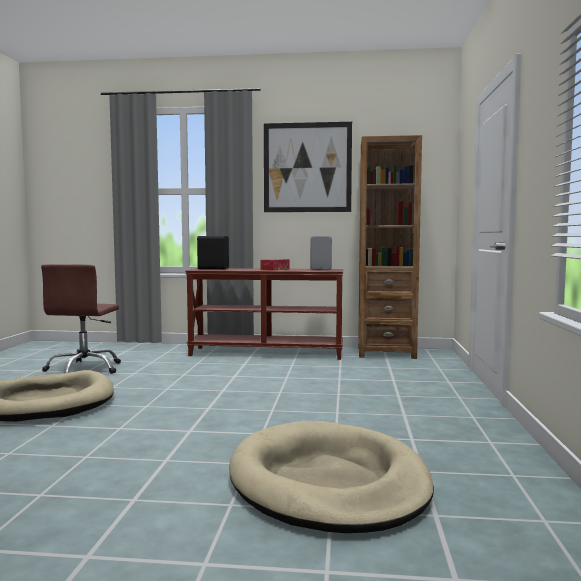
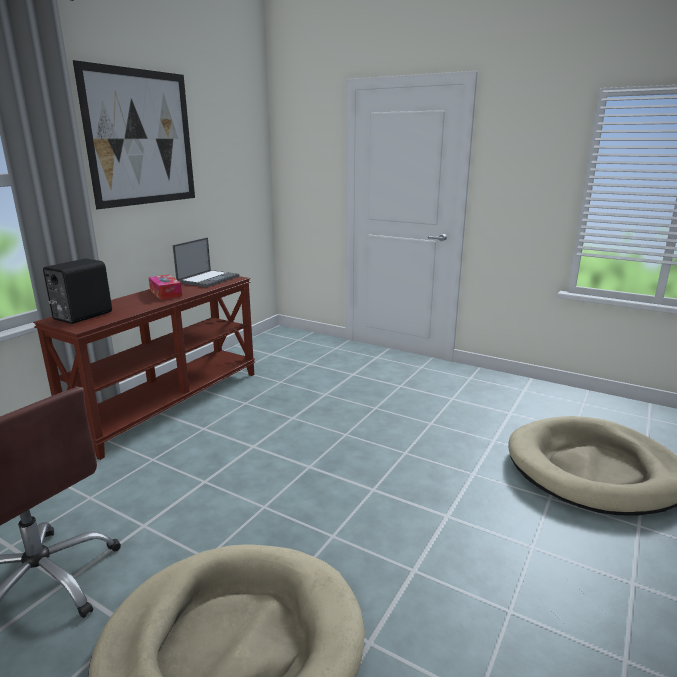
camera: 65 degrees left, 15 degrees up
(321, 269) = (208, 279): grey speaker -> laptop
(386, 353) = (256, 350): brown bookcase -> none

